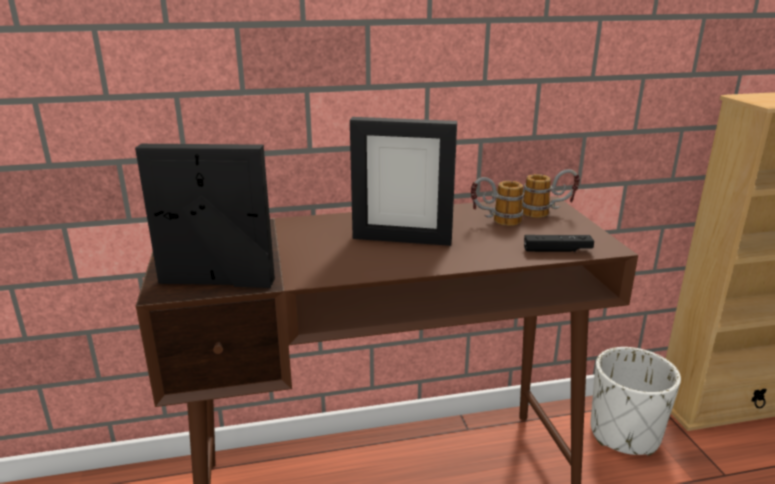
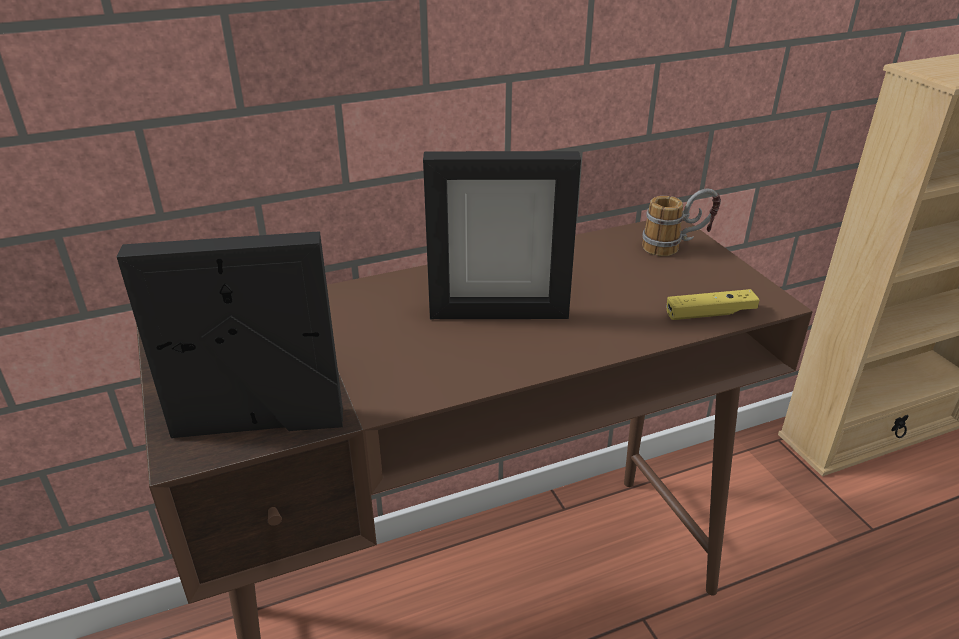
camera: 10 degrees left, 10 degrees up
(495, 222) = (613, 269): mug -> none
(557, 250) = (710, 313): black game controller -> yellow game controller
(624, 434) = (752, 490): white planter -> none

